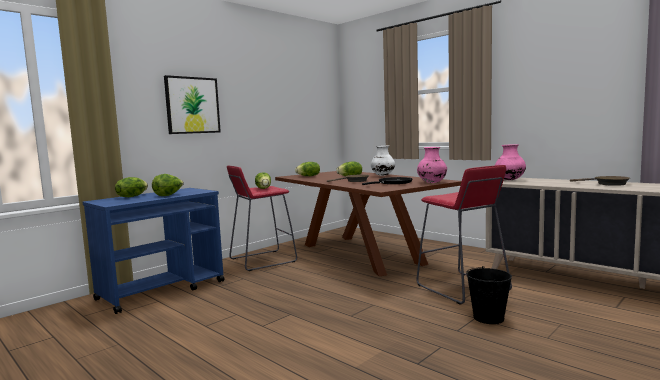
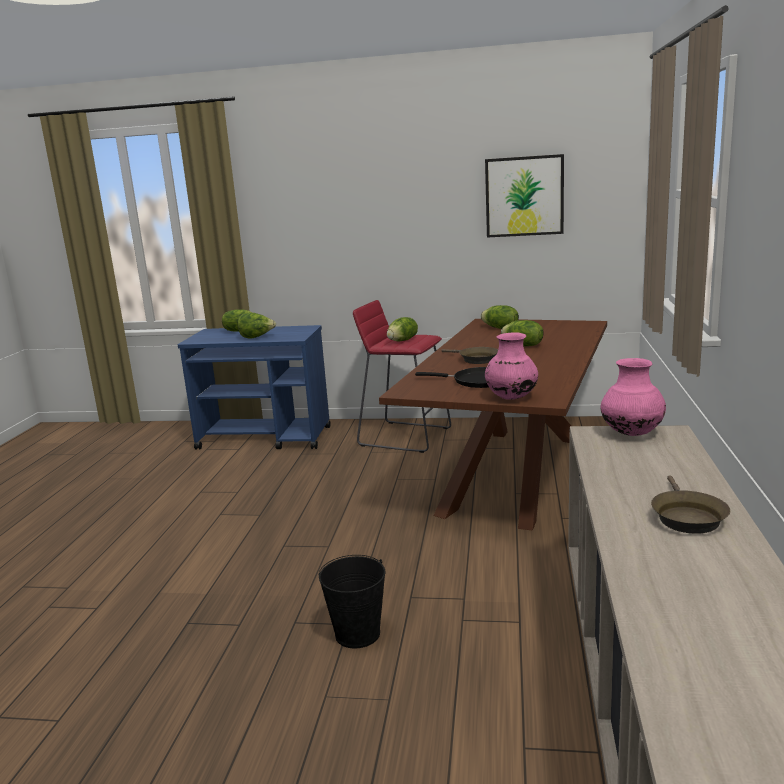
camera: 55 degrees right, 10 degrees up
(192, 105) = (342, 216): picture -> picture (524, 196)
(383, 175) = (565, 355): white vase -> none
(462, 288) = (455, 584): red stool -> none

